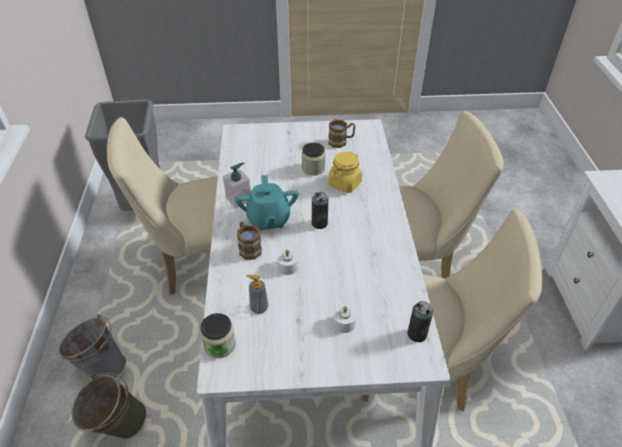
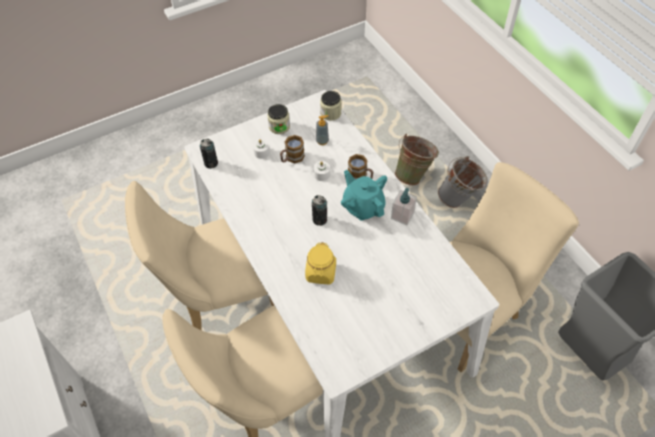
camera: 155 degrees right, 10 degrees up
(313, 168) = (361, 279): jar -> jar (279, 127)
(341, 141) = (355, 333): mug -> mug (292, 158)

